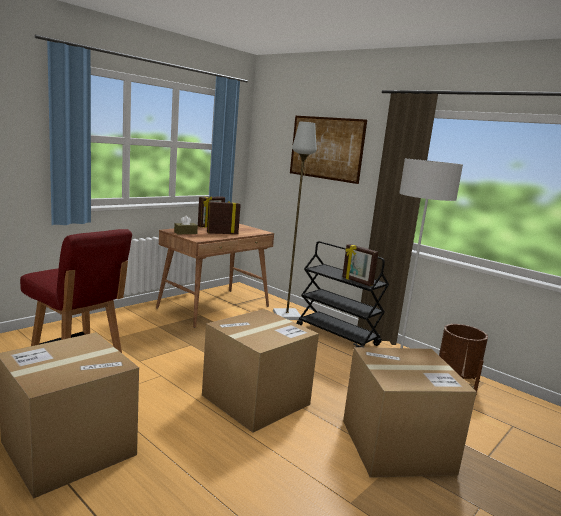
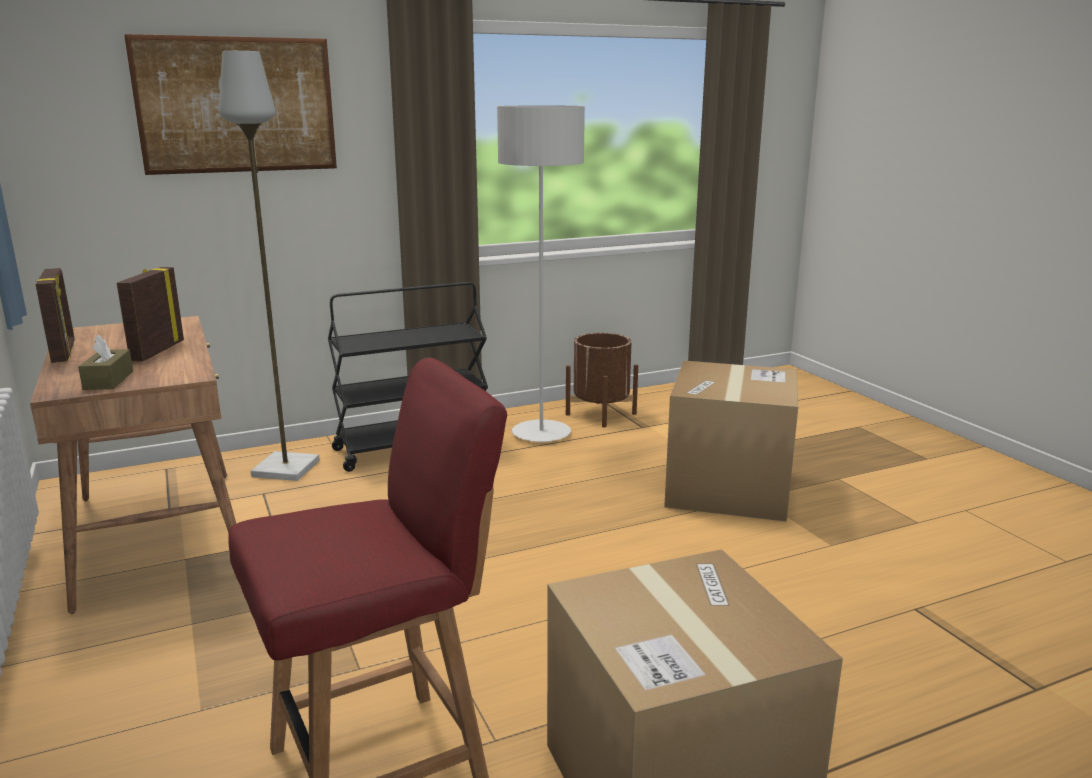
camera: 65 degrees left, 5 degrees up
(256, 400) = (581, 561): cardboard box -> none
(357, 281) = (446, 336): picture frame -> none

